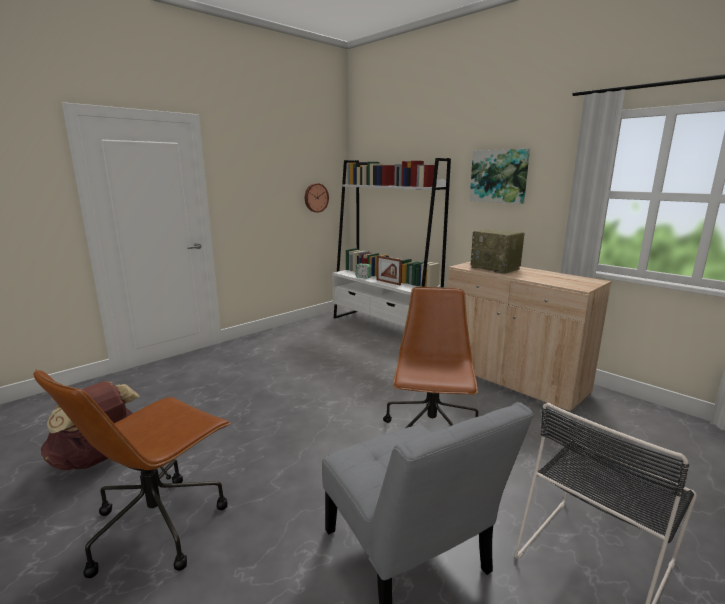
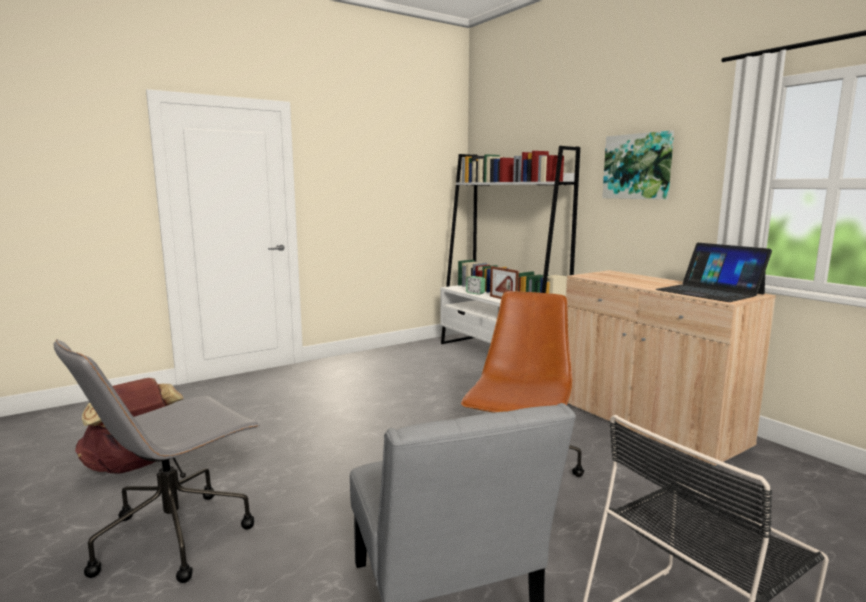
camera: 10 degrees right, 5 degrees down
(159, 524) = (176, 535): brown office chair -> grey office chair
(315, 197) = (424, 198): wall clock -> none
(496, 268) = (626, 279): radio -> none
(564, 279) = (709, 292): none -> laptop

